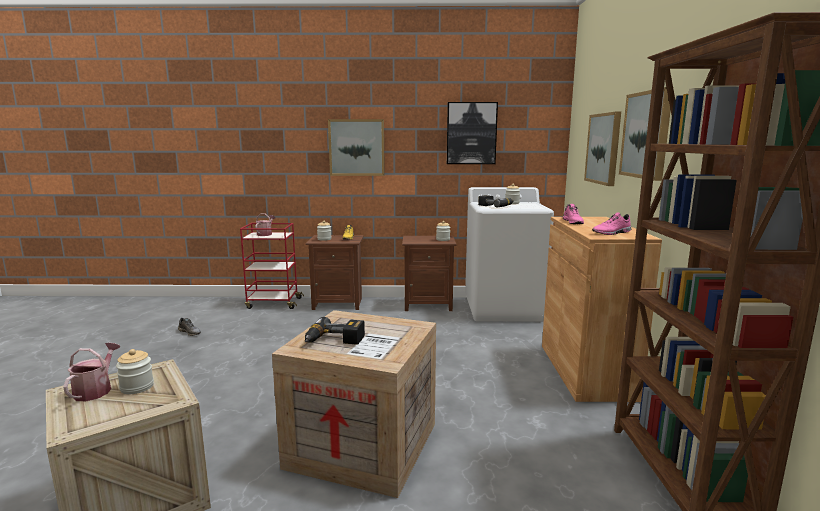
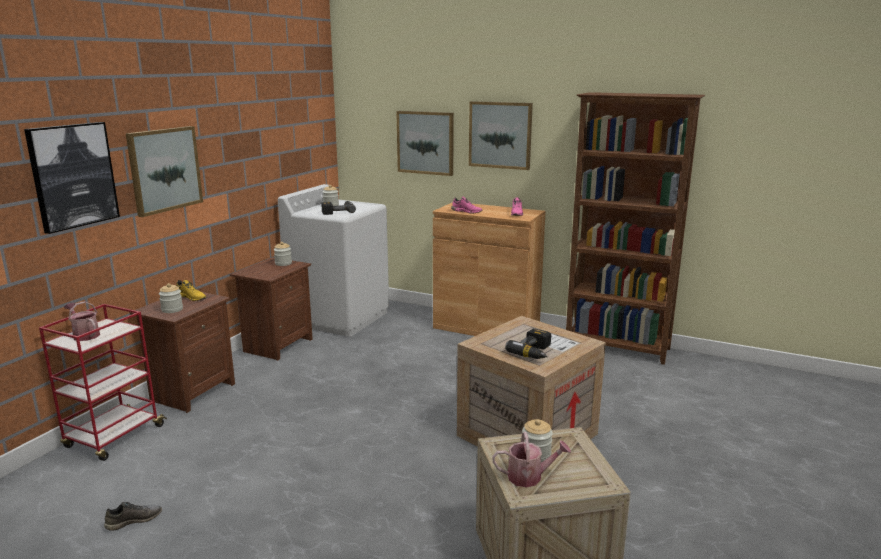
camera: 65 degrees left, 5 degrees up
(96, 390) = (529, 477): watering can -> watering can turned 150 degrees clockwise
(471, 133) = (270, 133): picture -> picture (73, 175)

